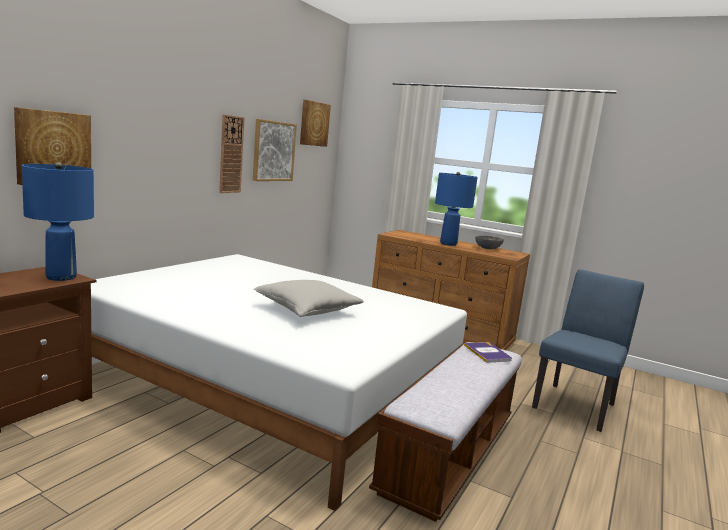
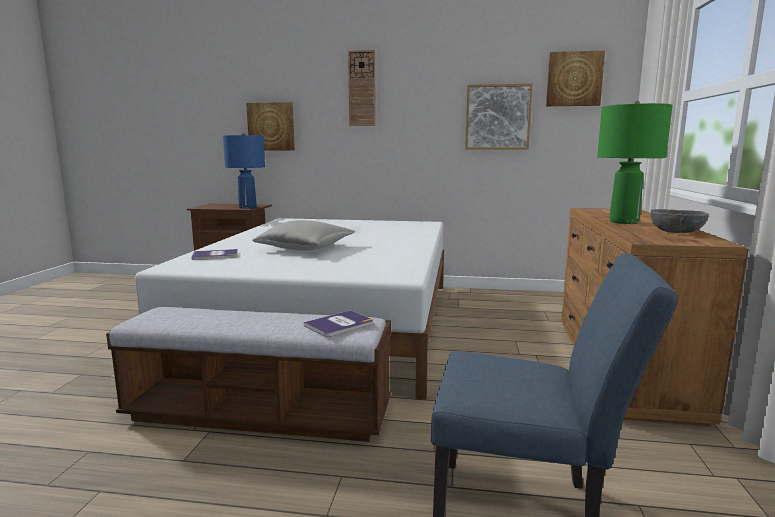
camera: 70 degrees right, 0 degrees up
(231, 154) = (433, 124): wall clock -> wall clock (362, 88)
(300, 344) = (215, 255): none -> book
(448, 244) = (623, 222): blue table lamp -> green table lamp

